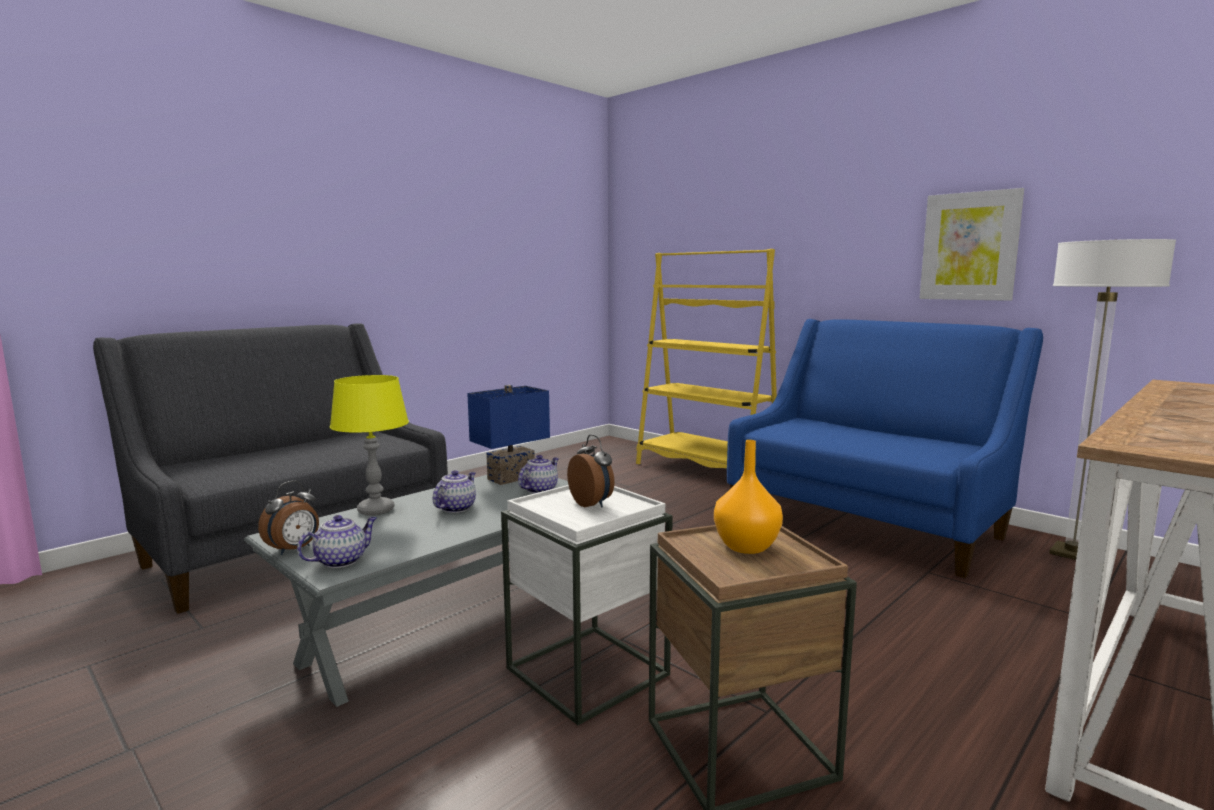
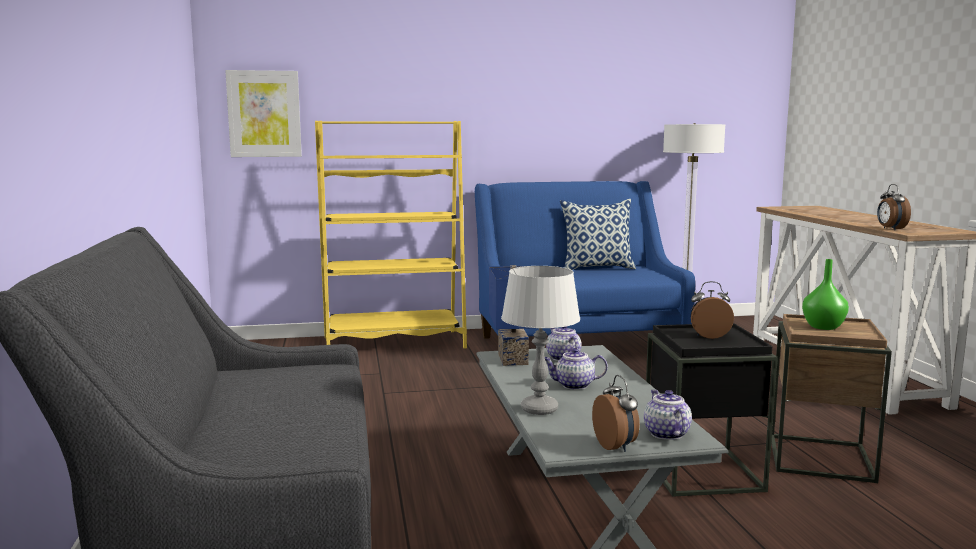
camera: 55 degrees left, 0 degrees up
(376, 510) = (539, 409): yellow table lamp -> grey table lamp
(456, 508) = (573, 385): teapot -> teapot turned 60 degrees counterclockwise
(586, 671) = (701, 473): white side table -> black side table
(748, 546) = (823, 327): orange vase -> green vase
(907, 435) = (597, 268): none -> pillow
(969, 246) = (594, 123): picture -> picture (264, 114)
(1129, 434) = (890, 229): none -> alarm clock

